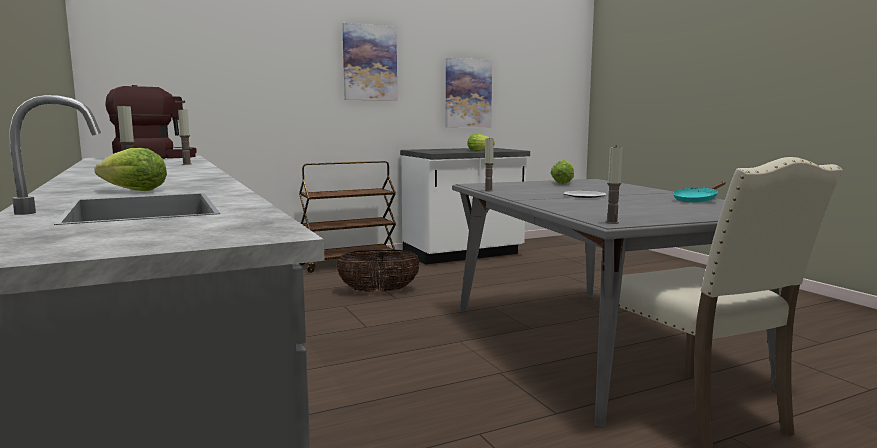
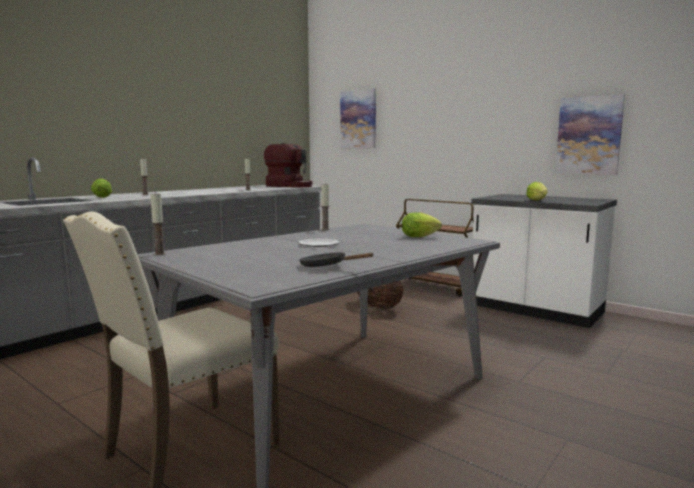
camera: 65 degrees right, 0 degrees up
(369, 63) = (479, 112): picture -> picture (358, 119)
(697, 200) = (327, 266): turquoise frying pan -> black frying pan

